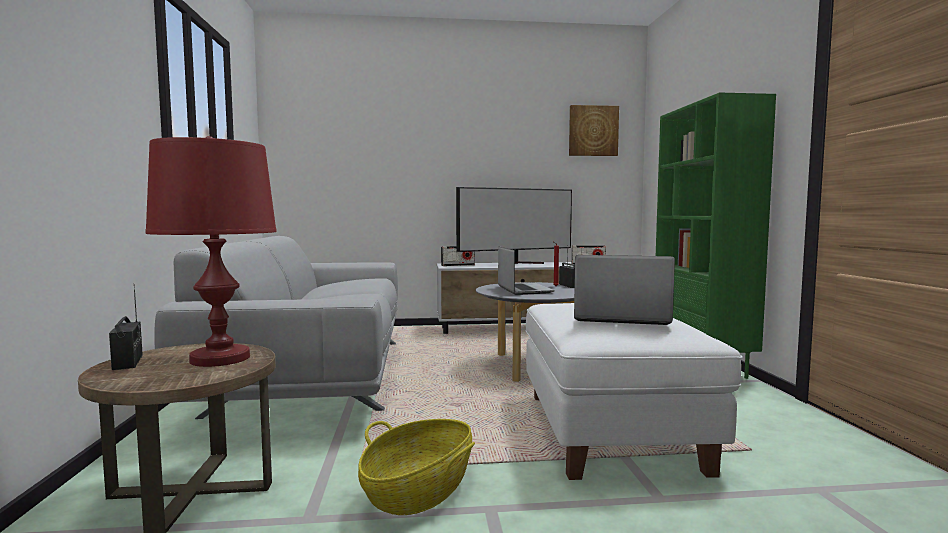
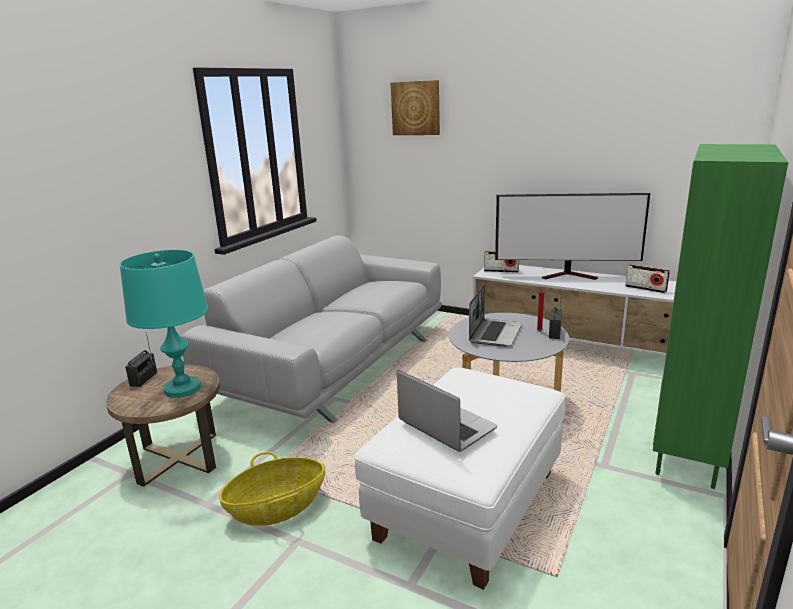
camera: 35 degrees right, 15 degrees up
(220, 358) = (183, 388): red table lamp -> turquoise table lamp
(593, 131) = (689, 119): picture -> picture (416, 108)

